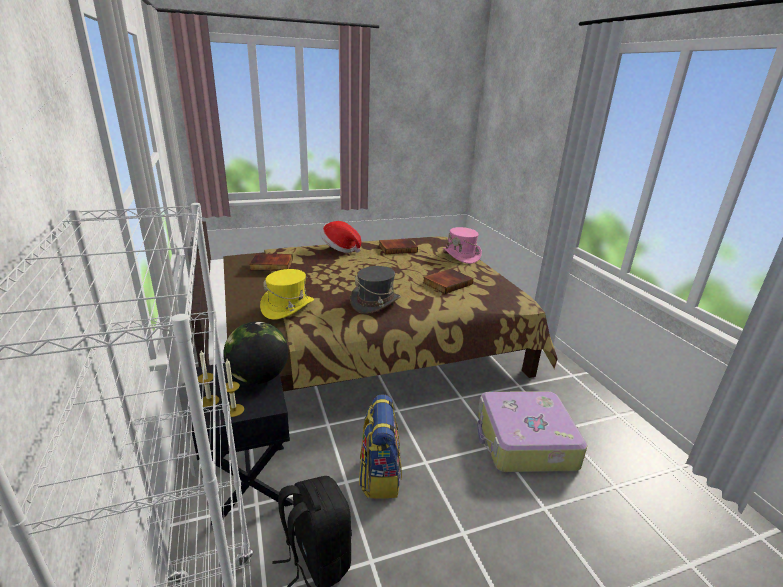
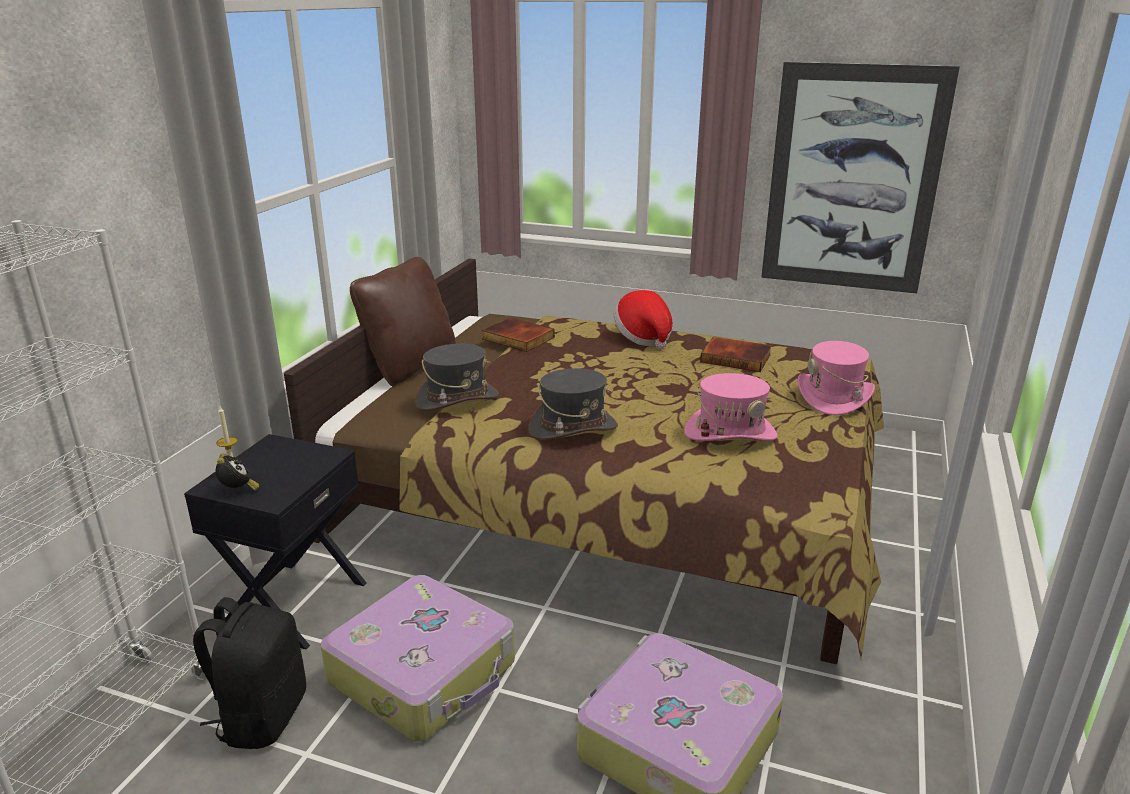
camera: 40 degrees right, 0 degrees up
(219, 298) = (409, 366): none -> brown pillow
(234, 410) = (238, 490): candle -> alarm clock
(259, 378) = (304, 468): globe -> none
(288, 307) = (457, 399): yellow hat -> grey hat
(379, 475) = (424, 672): backpack -> suitcase
(415, 148) = (852, 180): none -> picture
(447, 283) = (730, 433): book -> pink hat

